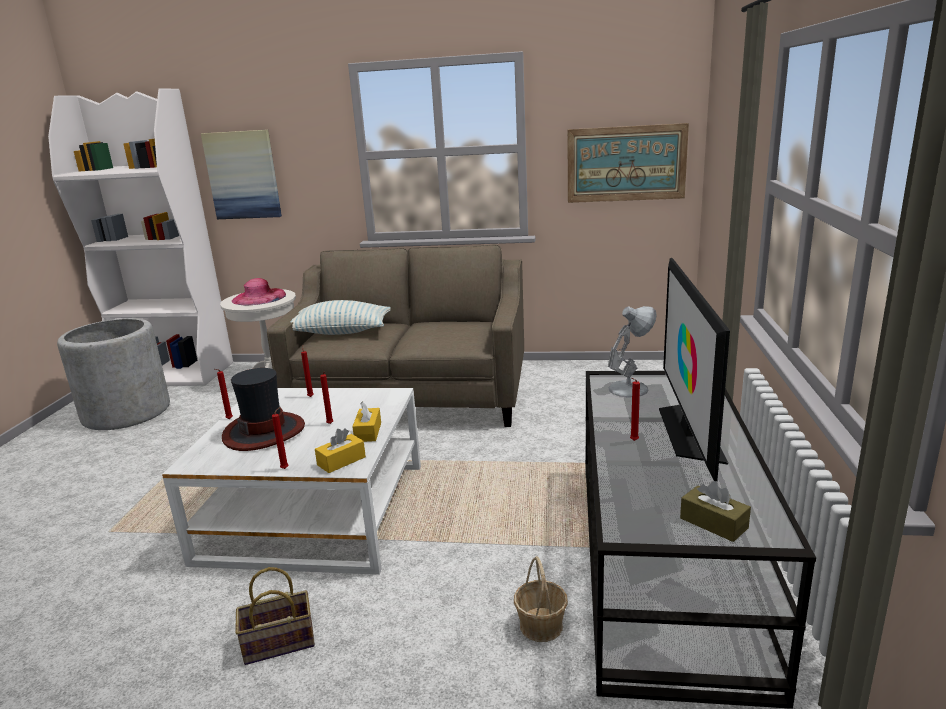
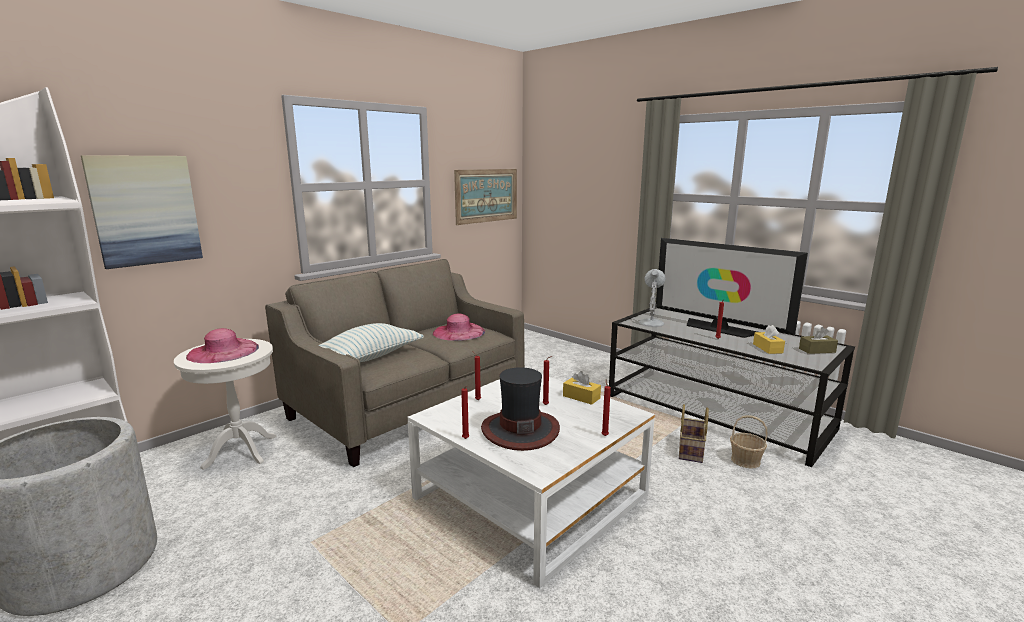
camera: 55 degrees left, 5 degrees down
(277, 644) = (699, 562): basket -> basket (691, 451)
(341, 461) = (618, 415): yellow tissue box -> yellow tissue box (767, 348)
(450, 332) = (458, 332): none -> pink hat

